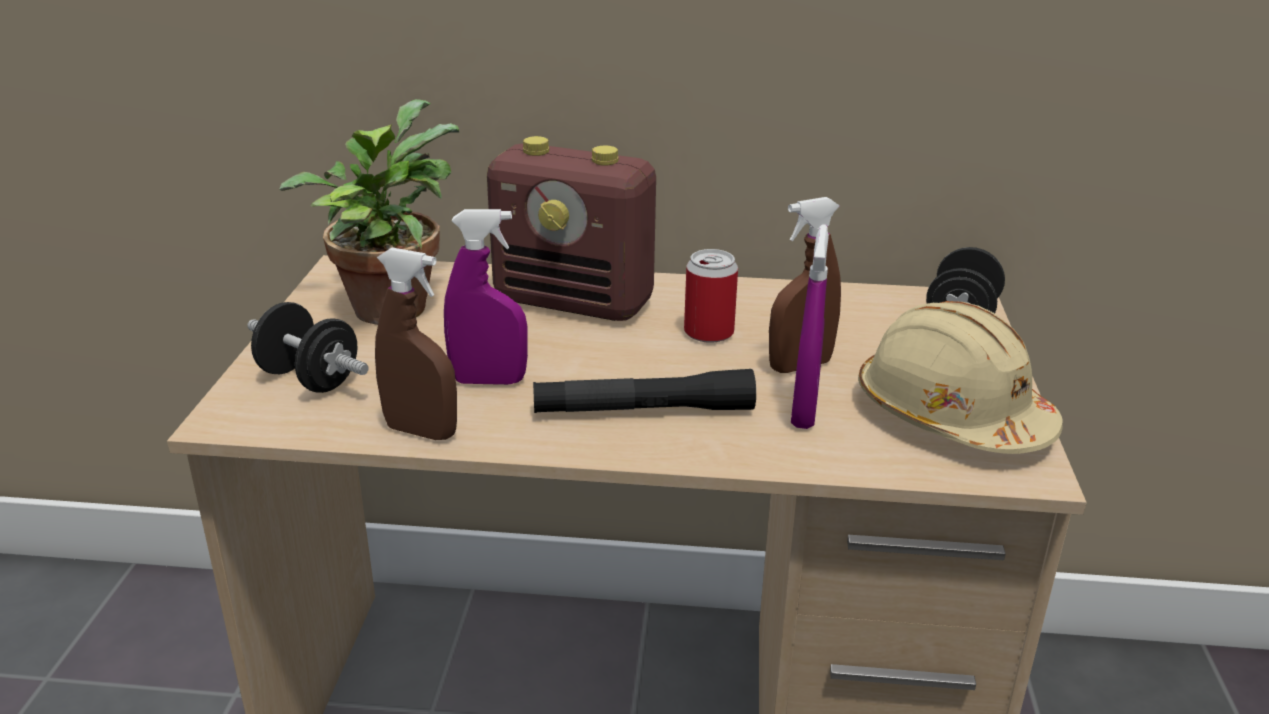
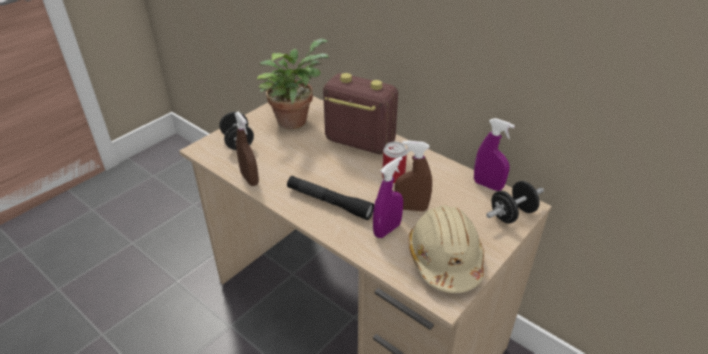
camera: 35 degrees right, 10 degrees up
(489, 381) = (291, 166): purple spray bottle -> purple spray bottle (487, 185)
(575, 302) = (359, 142): radio -> radio turned 150 degrees clockwise

